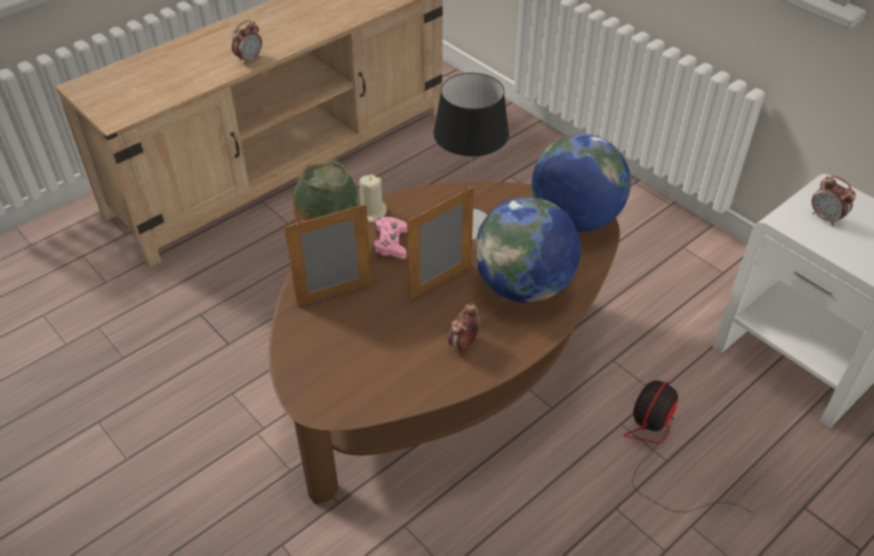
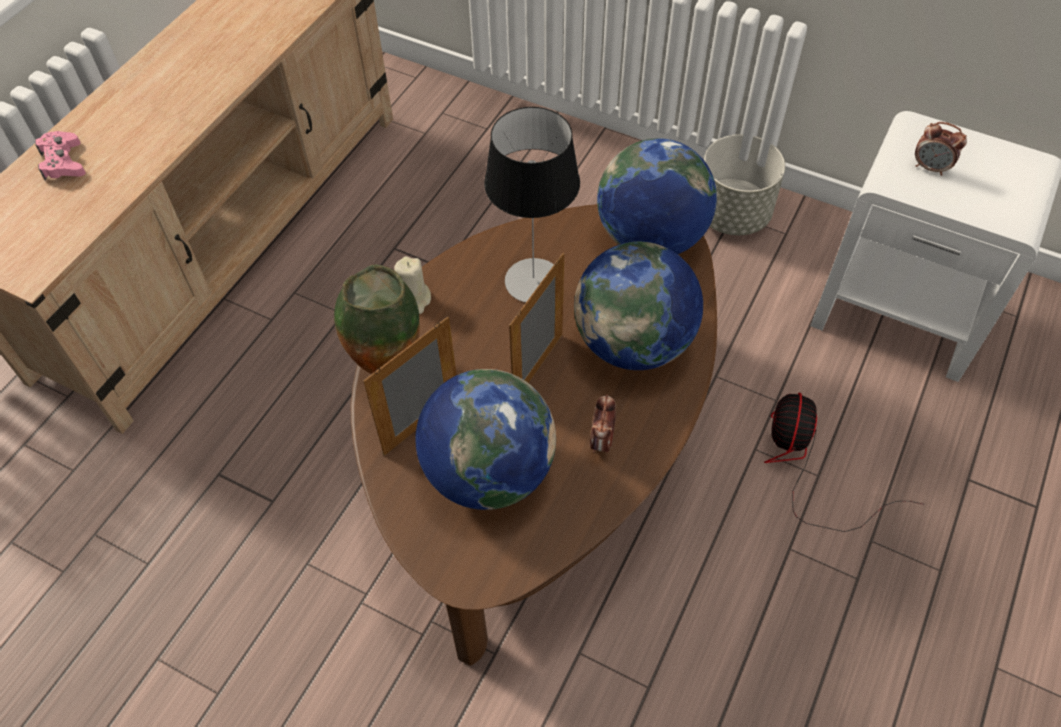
camera: 20 degrees left, 10 degrees up
(249, 59) = (170, 135): alarm clock -> none
(367, 339) = (488, 471): none -> globe
(391, 243) = (456, 334): pink game controller -> pink game controller (63, 162)
(682, 247) = (731, 215): none -> grey planter

